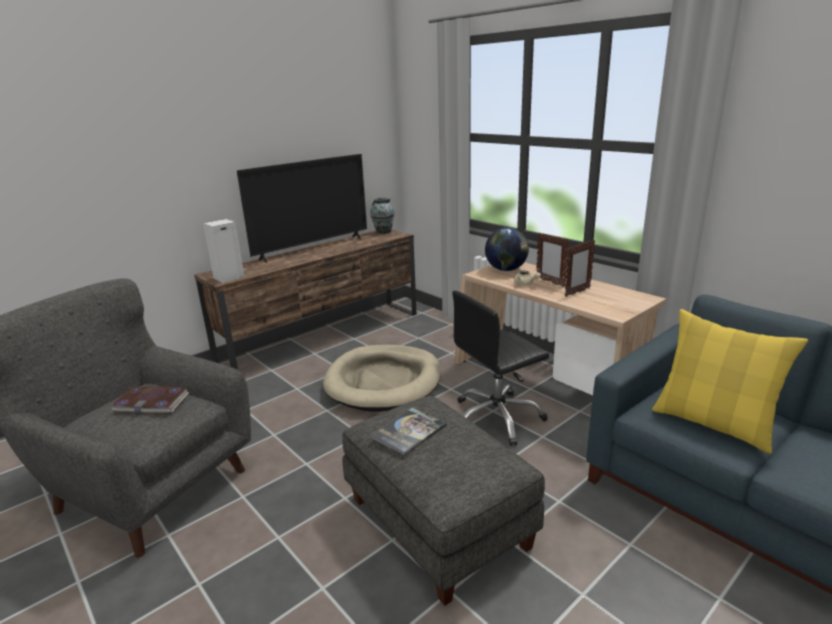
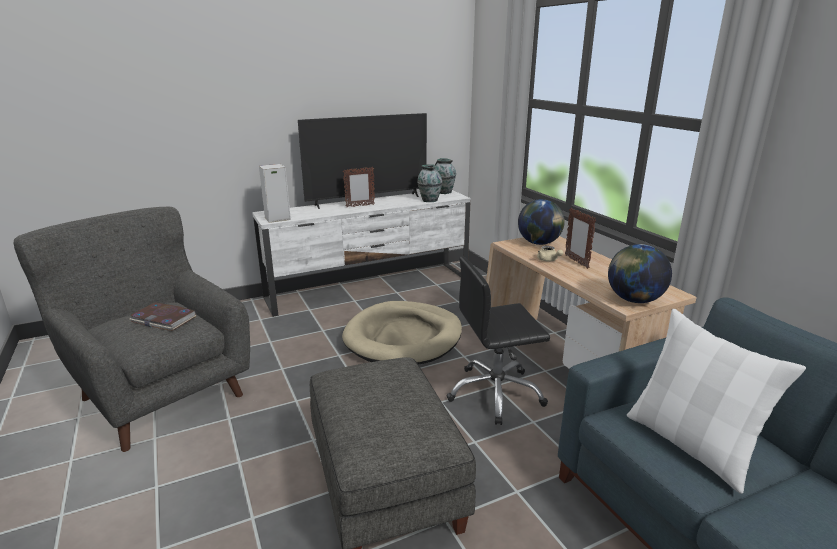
camera: 15 degrees right, 0 degrees up
(324, 338) = (370, 287): brown tv stand -> white tv stand
(375, 241) = (429, 200): none -> vase
(409, 431) = (363, 387): book -> none
(577, 292) = (598, 276): picture frame -> picture frame (360, 206)
(620, 308) = (634, 300): none -> globe
(713, 423) = (690, 445): yellow pillow -> white pillow

